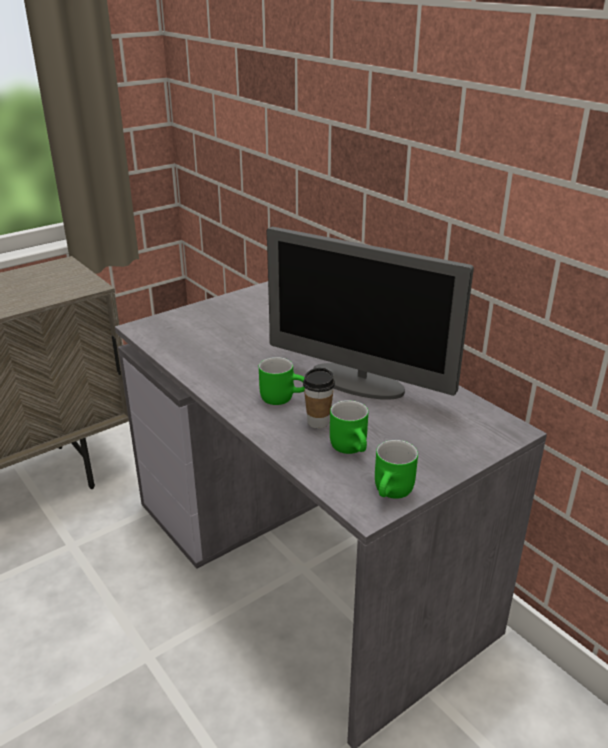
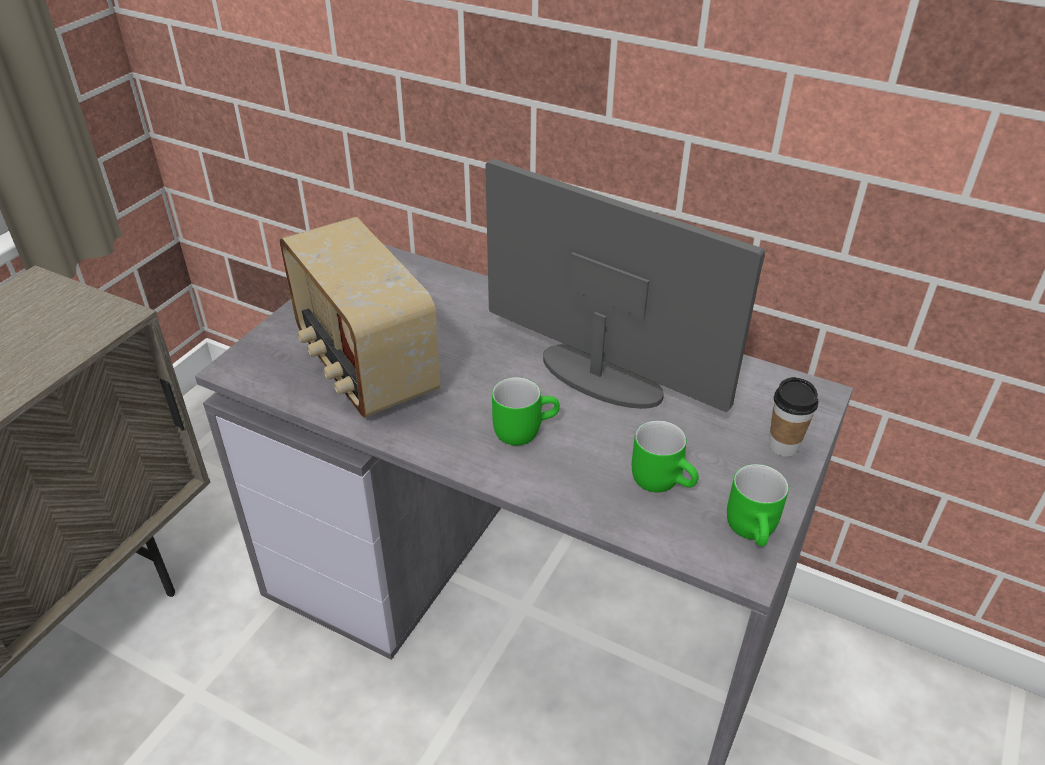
camera: 25 degrees left, 10 degrees up
(212, 343) = (364, 366): none -> radio
(318, 422) = (596, 454): cup -> cup (783, 446)
(358, 382) = (600, 376): monitor -> monitor turned 150 degrees counterclockwise

